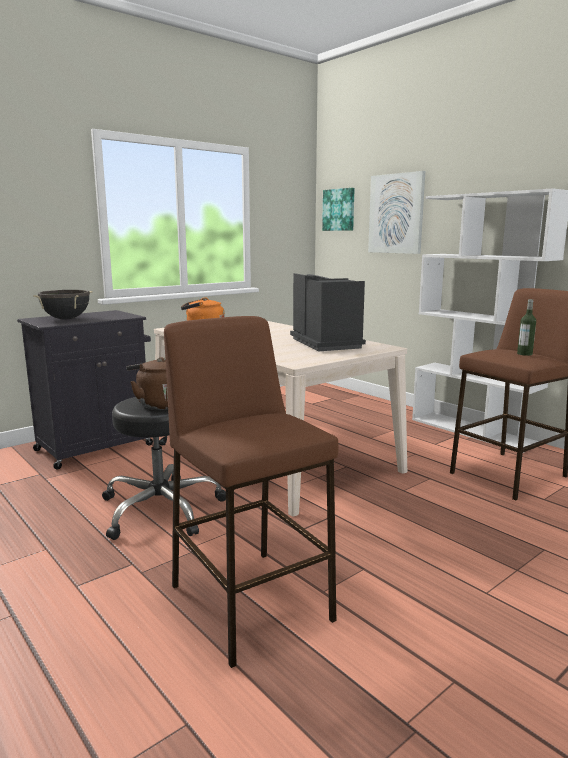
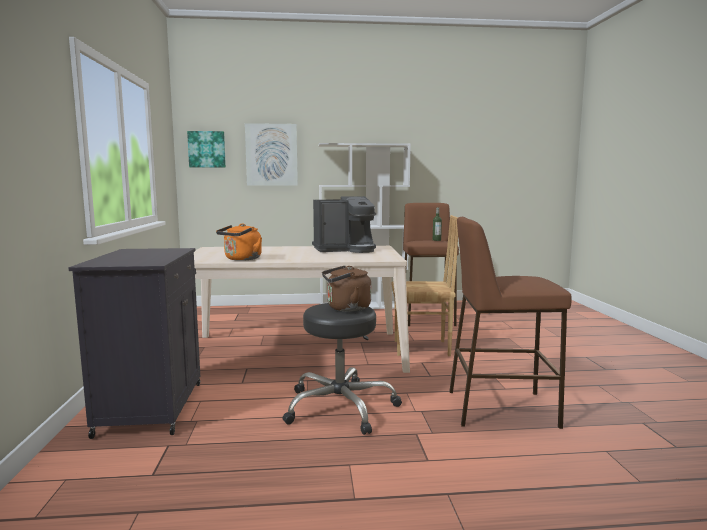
camera: 55 degrees left, 5 degrees down
(66, 319) = (135, 258): black cooking pot -> none
(328, 343) = (345, 250): coffee machine -> coffee machine turned 150 degrees clockwise
(383, 502) = (422, 348): none -> brown chair

